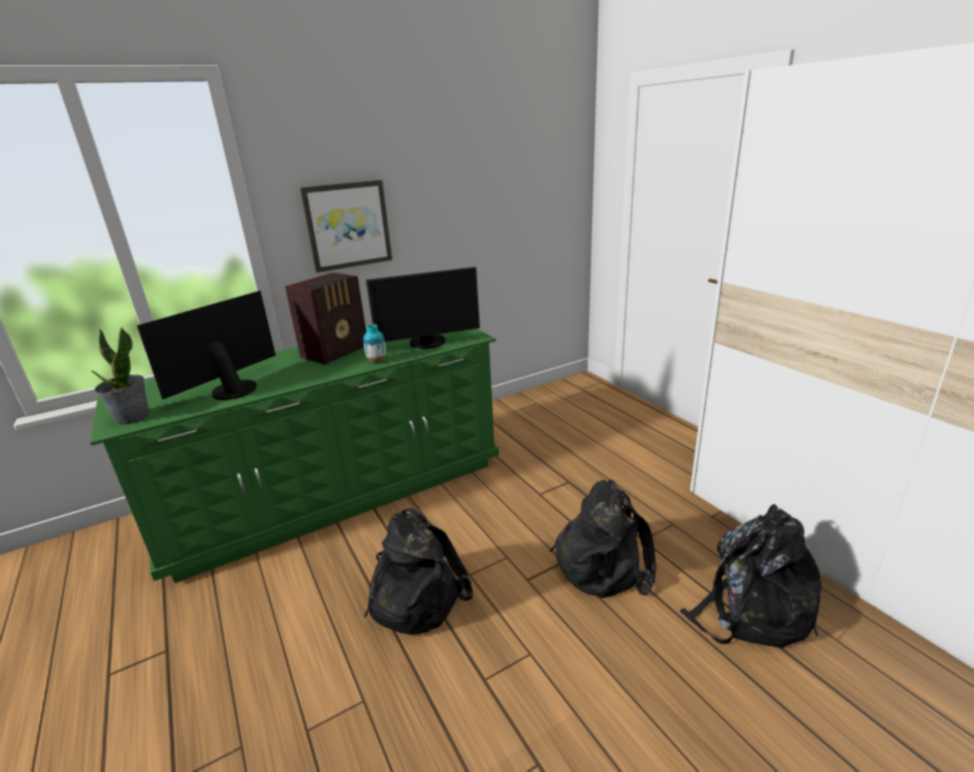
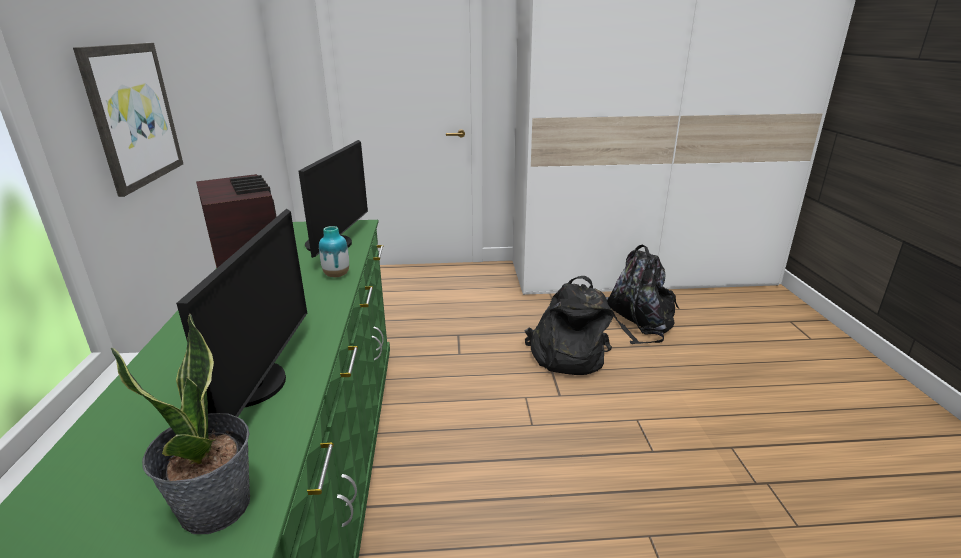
camera: 65 degrees left, 0 degrees up
(231, 389) = (256, 384): monitor -> monitor turned 150 degrees counterclockwise
(414, 595) = (536, 468): black backpack -> none

